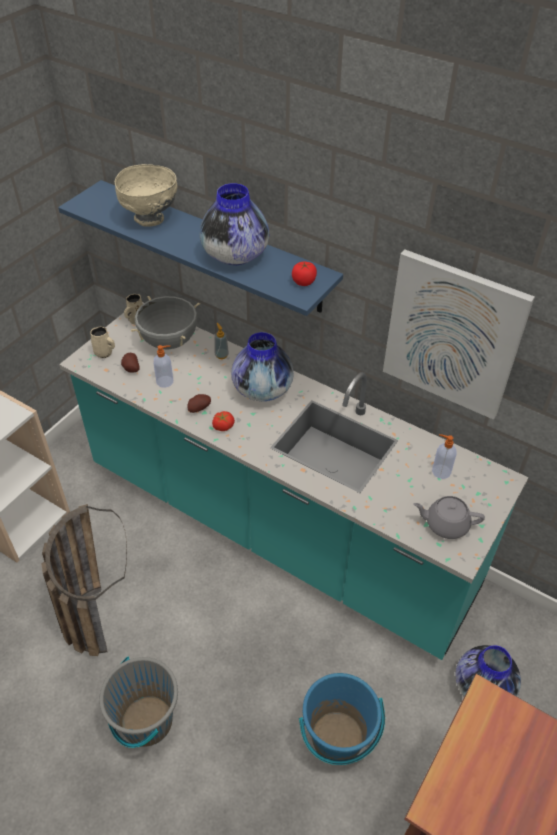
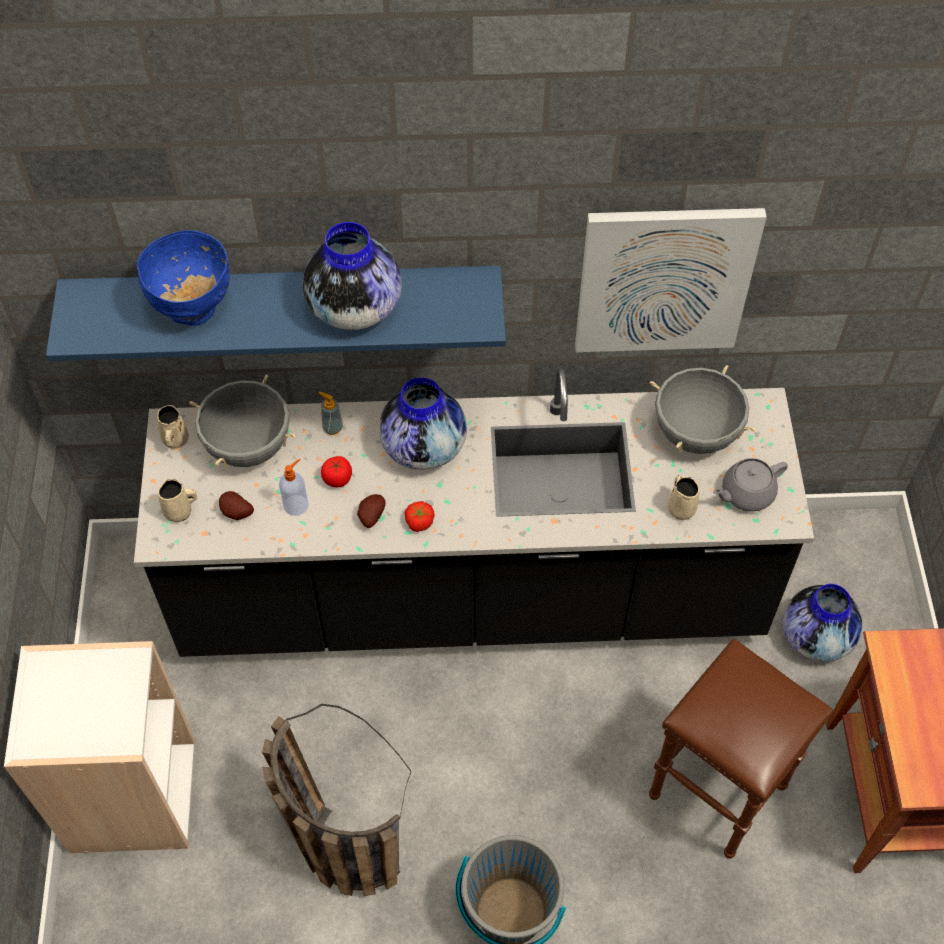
camera: 35 degrees left, 10 degrees up
(150, 219) = (193, 309): beige bowl -> blue bowl
(277, 528) = (472, 598): turquoise counter -> black counter
(303, 282) = (468, 302): tomato -> tomato (337, 479)
(337, 738) = (717, 787): blue bucket -> brown stool
(392, 508) = (681, 508): none -> beige mug
(440, 471) = (696, 434): soap dispenser -> grey cooking pot

